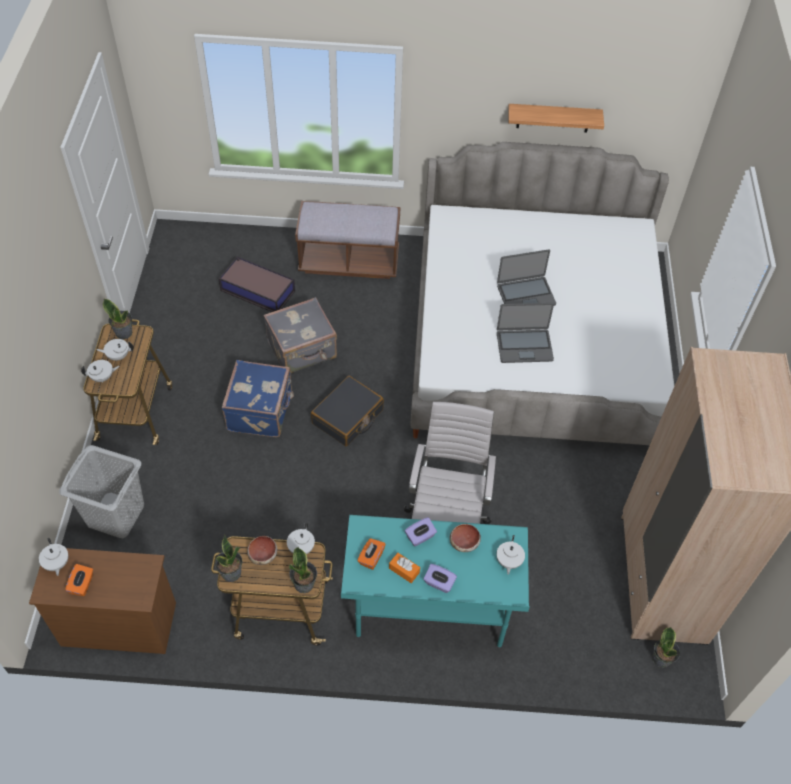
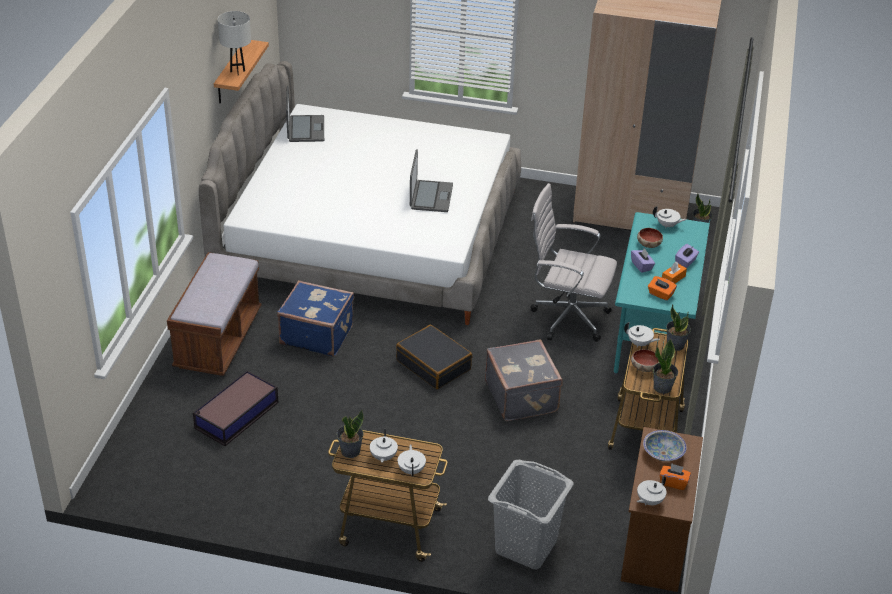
camera: 80 degrees left, 15 degrees down
(56, 564) = (649, 501): white teapot -> white teapot turned 150 degrees clockwise
(124, 574) = (663, 453): none -> bowl
(261, 411) = (412, 425): blue suitcase -> blue suitcase (317, 334)
(302, 350) = (337, 388): grey suitcase -> grey suitcase (522, 396)
(525, 294) = (369, 186): laptop -> laptop (305, 129)
(537, 114) = (237, 71): none -> white table lamp

